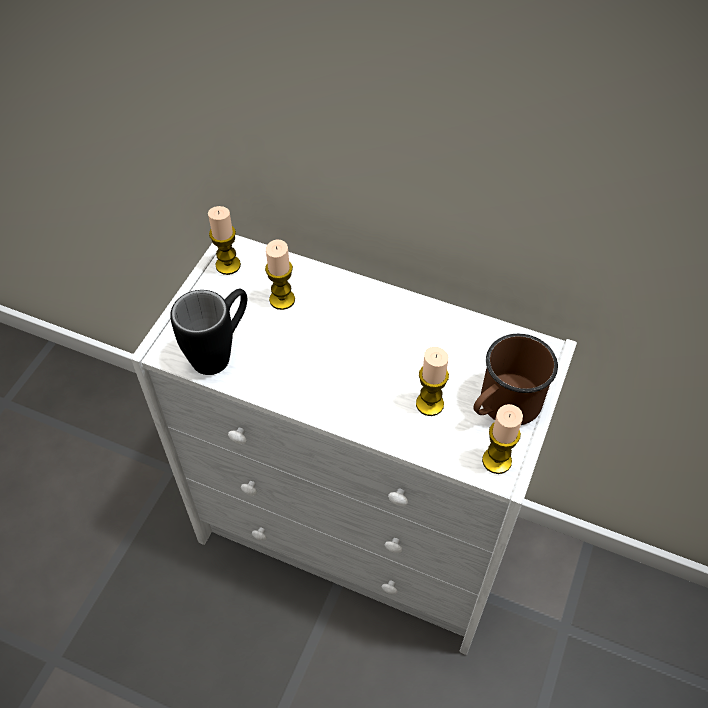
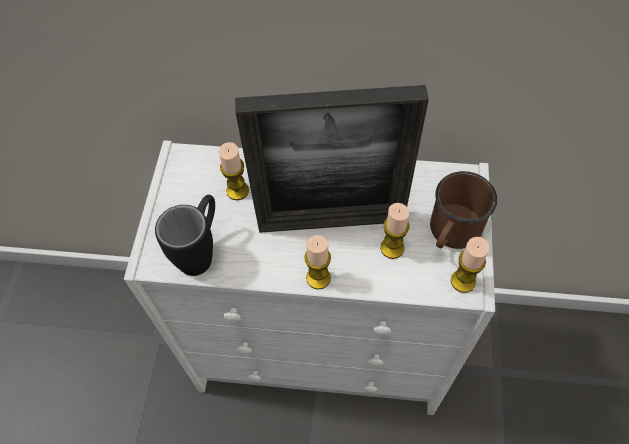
camera: 15 degrees left, 5 degrees up
(228, 265) = (180, 172): candle -> candle (318, 278)
(372, 357) = (331, 221): none -> picture frame

